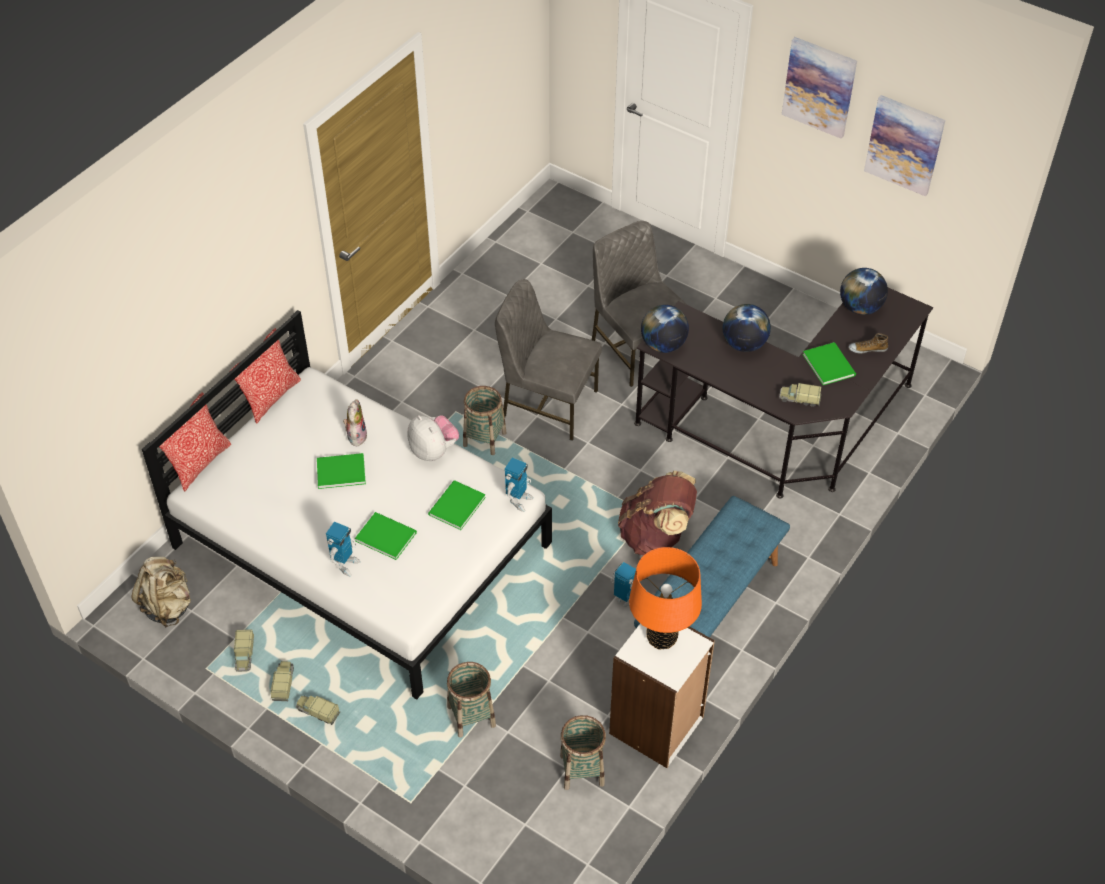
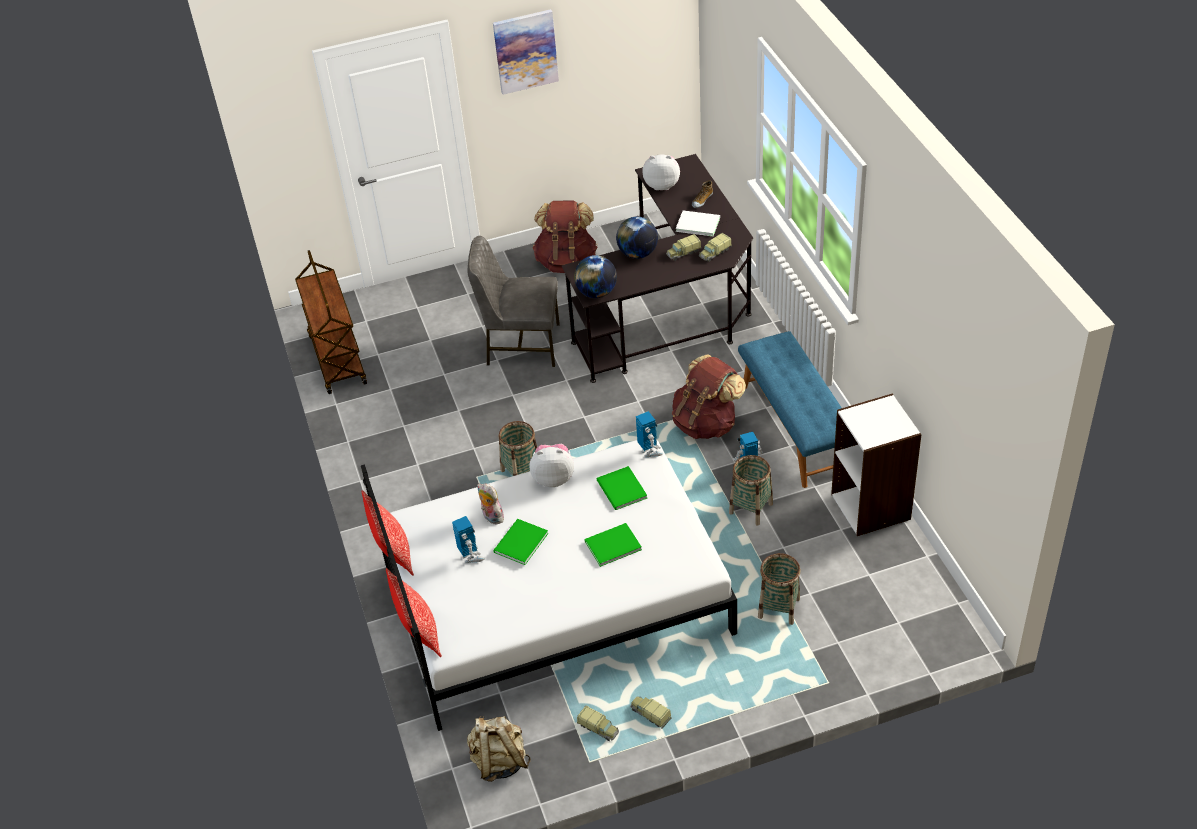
camera: 50 degrees left, 5 degrees down
(317, 712) = (696, 704): toy truck -> toy truck (683, 253)
(345, 564) = (618, 583): toy robot -> toy robot (471, 557)
(513, 242) = (337, 359): none -> brown cart
(548, 404) = (524, 420): grey chair -> none
(582, 770) = (876, 566): basket -> basket (751, 508)
(661, 637) = (868, 418): orange table lamp -> none
(773, 316) = (566, 261): none -> brown backpack
(829, 363) = (697, 223): green book -> white book
(860, 308) = (662, 185): globe -> plush toy
(904, 144) = (608, 52): picture -> none

